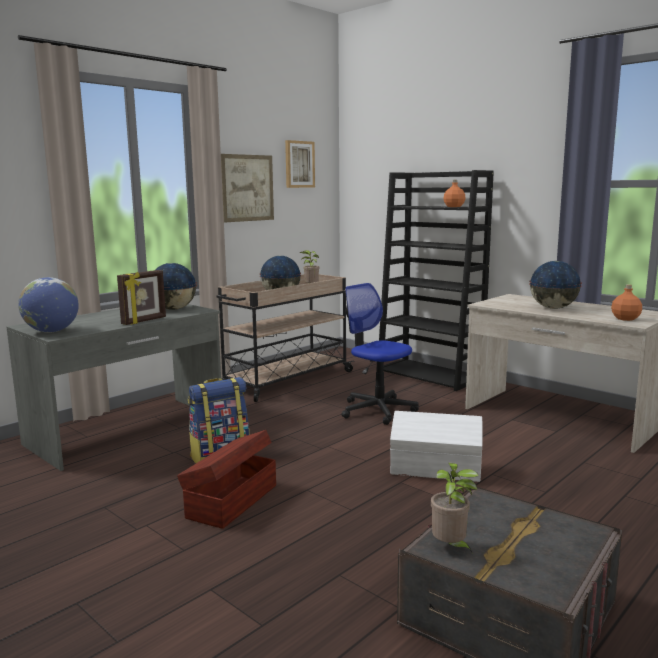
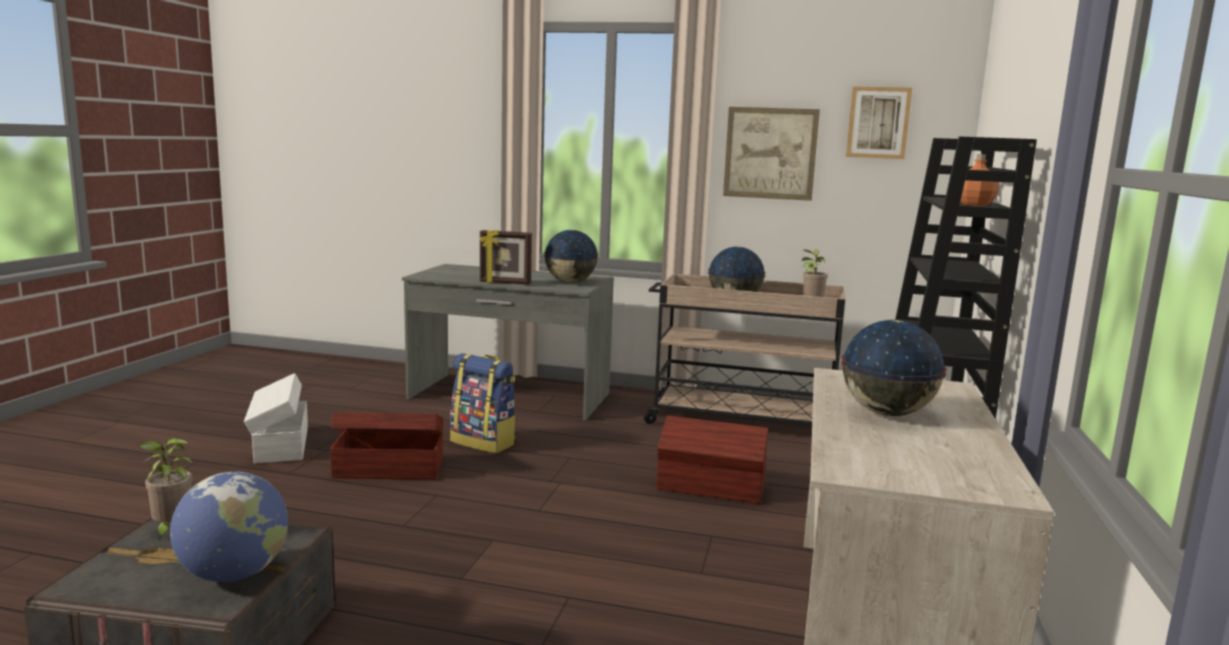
camera: 60 degrees right, 0 degrees up
(52, 331) = (435, 273): globe -> globe (234, 574)
(377, 410) = (711, 488): office chair -> brown storage box
(436, 470) = (547, 556): white storage box -> white storage box (280, 444)
(625, 319) = (881, 464): orange bottle -> none

